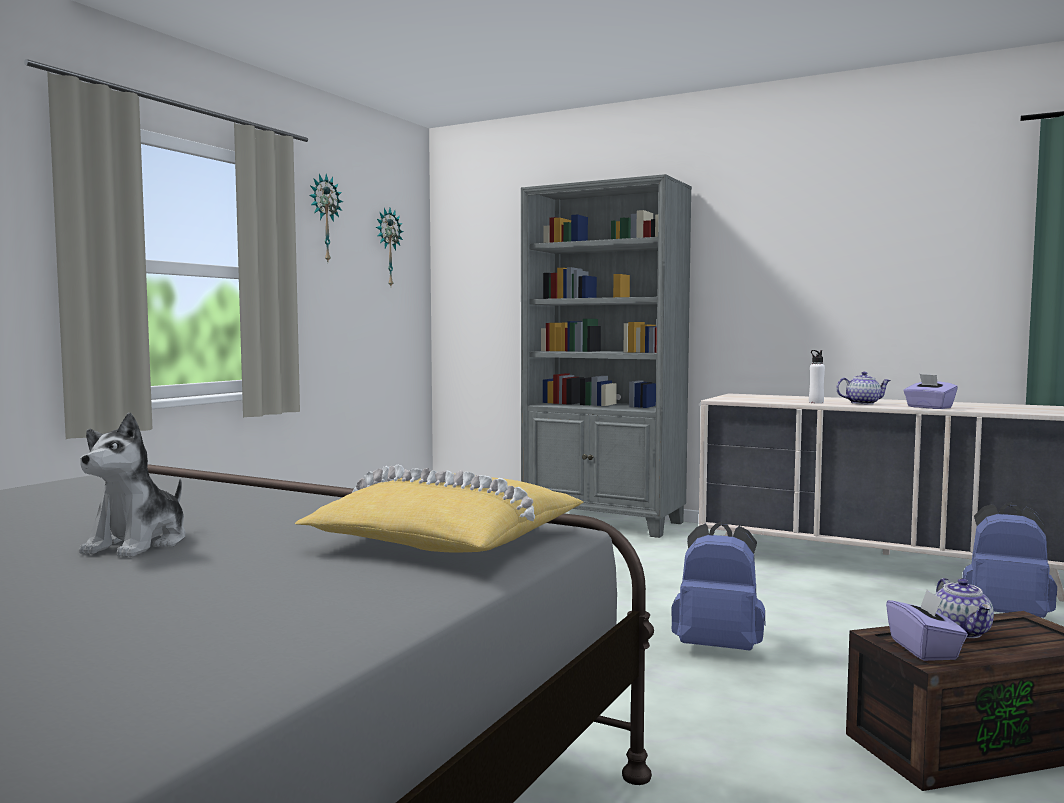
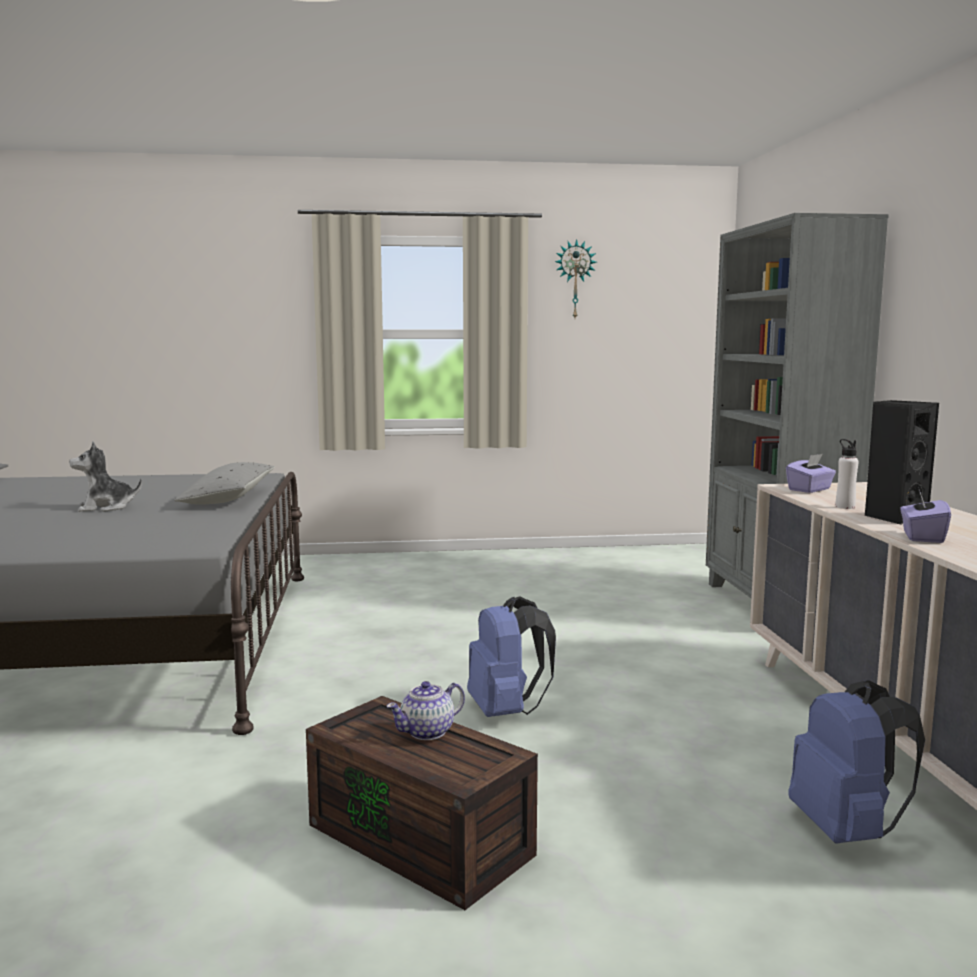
camera: 55 degrees right, 5 degrees up
(254, 497) = (228, 498): none -> grey pillow
(387, 247) = (660, 298): wall clock -> none
(445, 540) = (155, 535): yellow pillow -> none
(863, 403) = (894, 517): teapot -> black speaker
(924, 649) = (360, 723): purple tissue box -> purple tissue box (810, 490)

